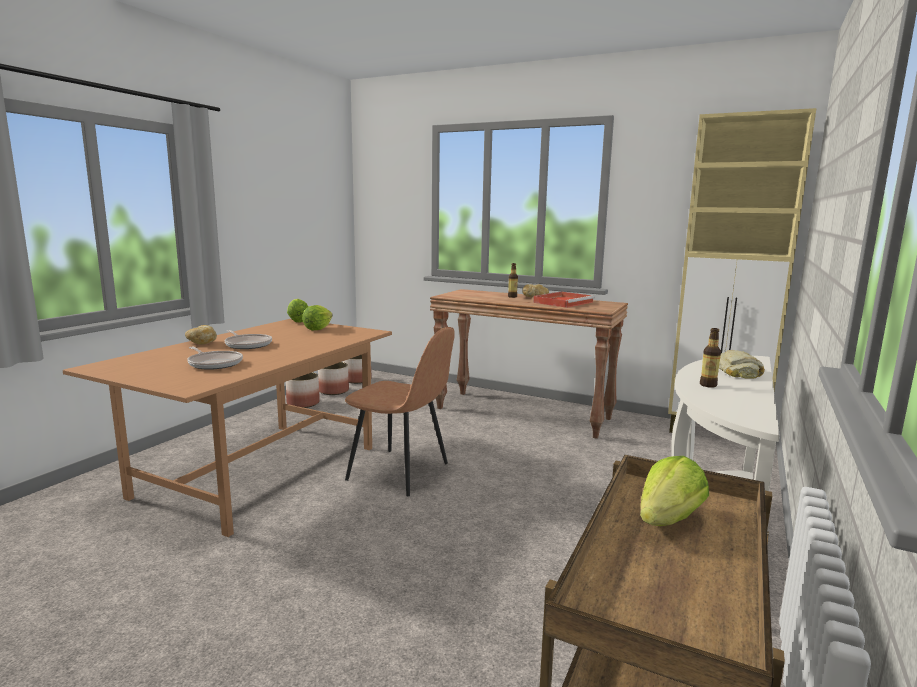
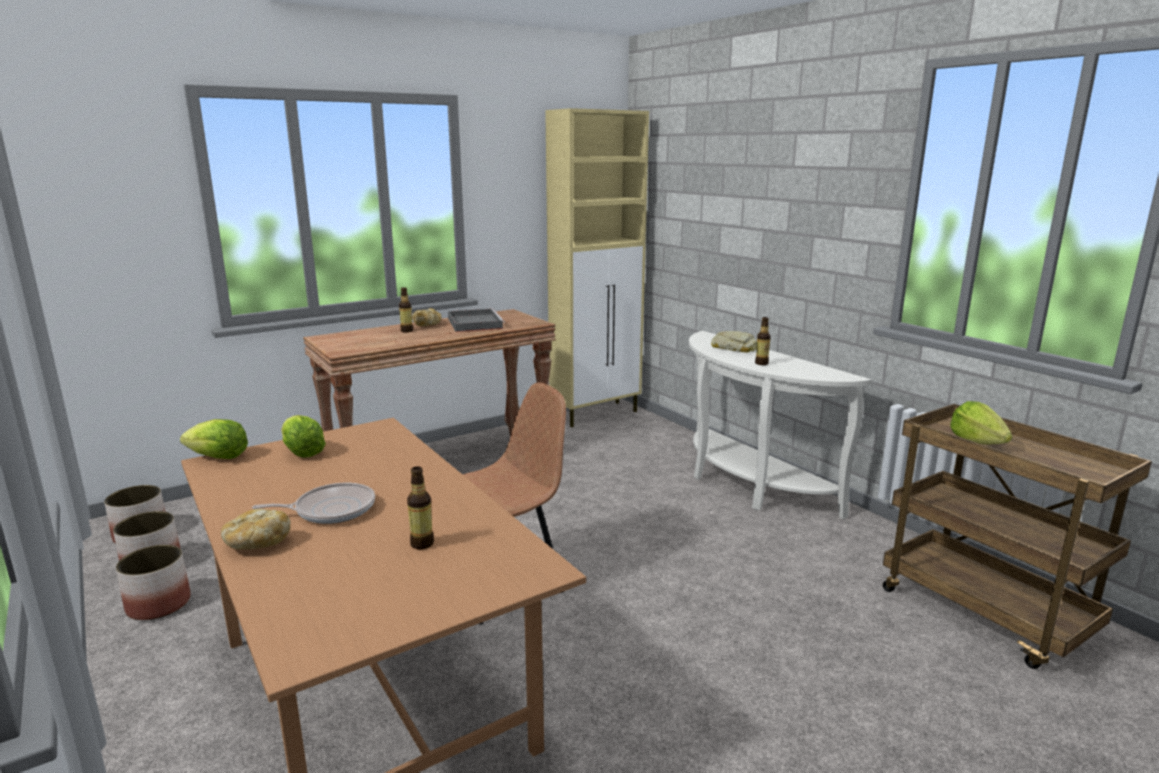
camera: 60 degrees left, 5 degrees up
(214, 363) = (422, 544): frying pan -> bottle
(563, 302) = (474, 323): red tray -> grey tray

